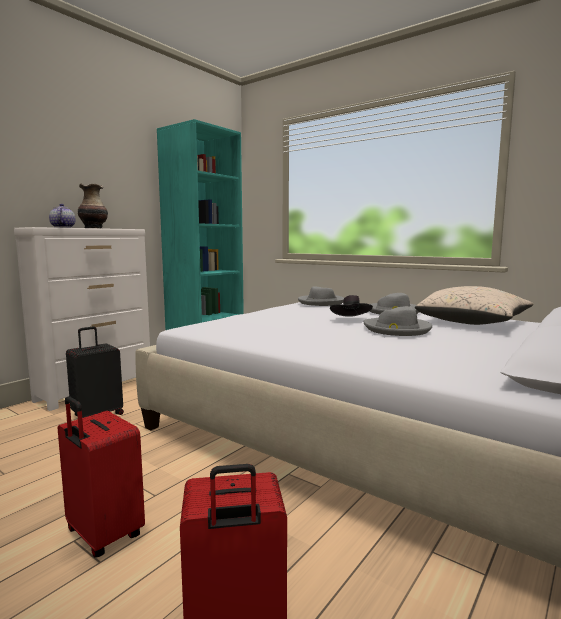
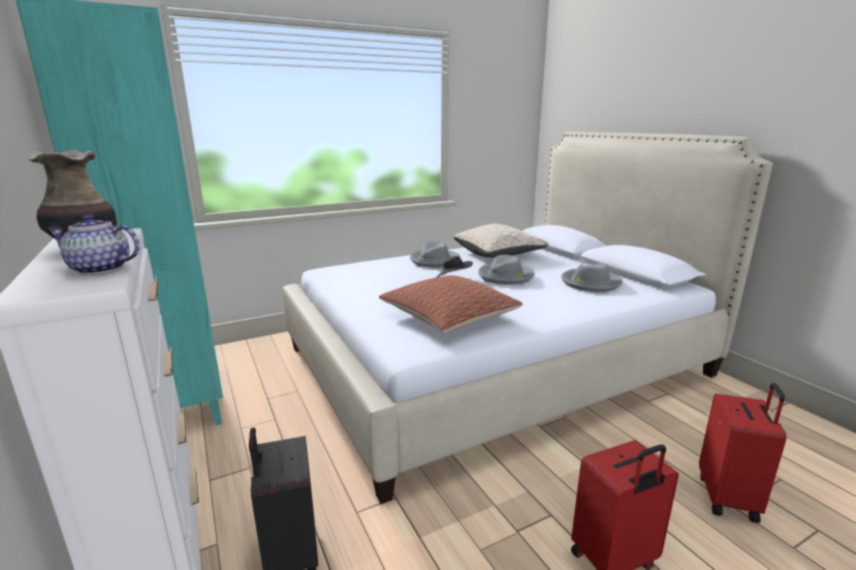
camera: 65 degrees left, 10 degrees up
(260, 328) = (449, 317): none -> pillow
(321, 302) = (354, 270): grey hat -> grey hat (590, 283)

